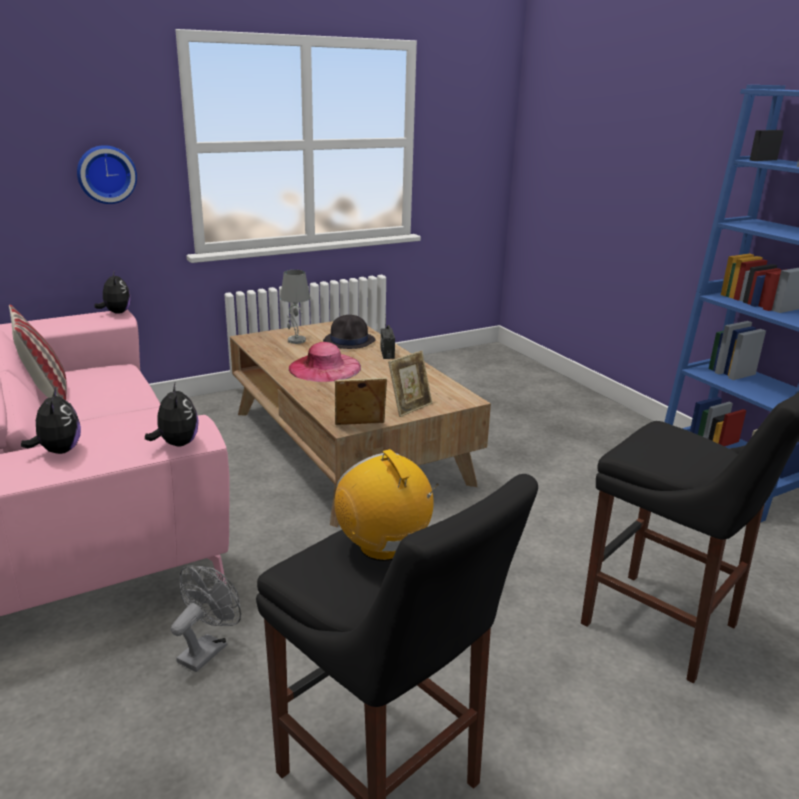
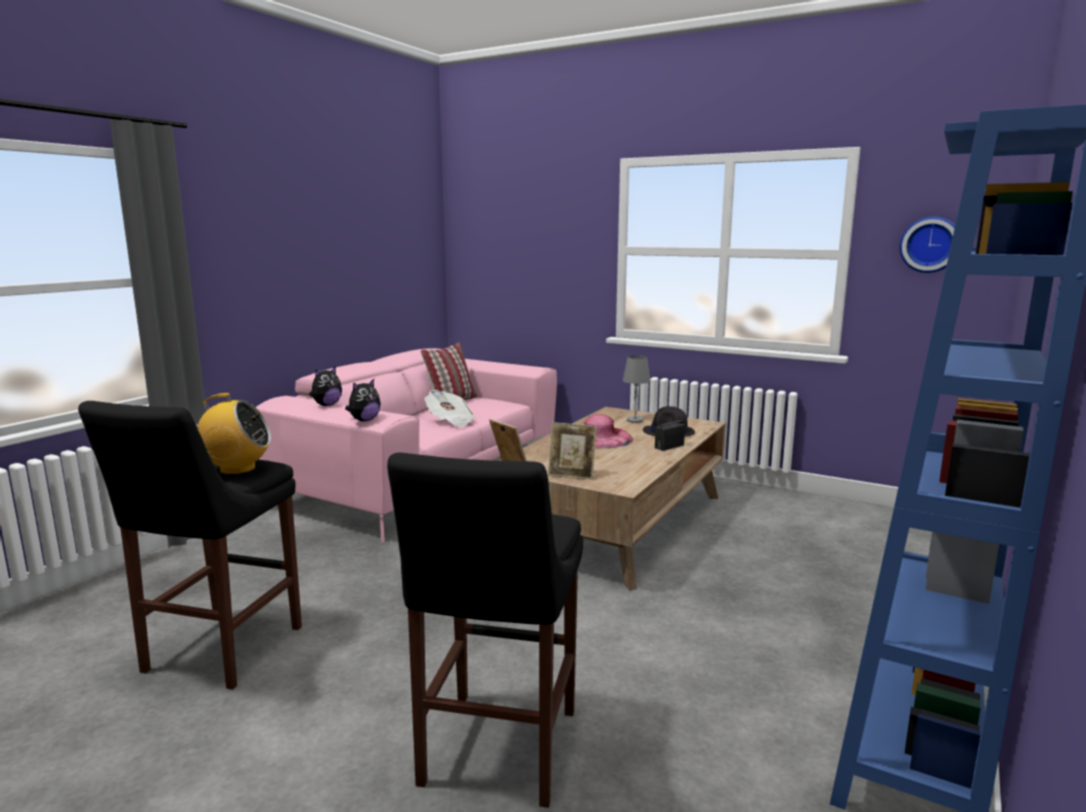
camera: 60 degrees right, 10 degrees down
(106, 174) = (561, 267): wall clock -> wall clock (930, 244)
(116, 313) = (537, 367): plush toy -> none
(124, 413) = (450, 421): none -> newspaper
(207, 649) = (316, 558): grey fan -> none
(383, 547) = (237, 469): radio -> radio turned 60 degrees clockwise

